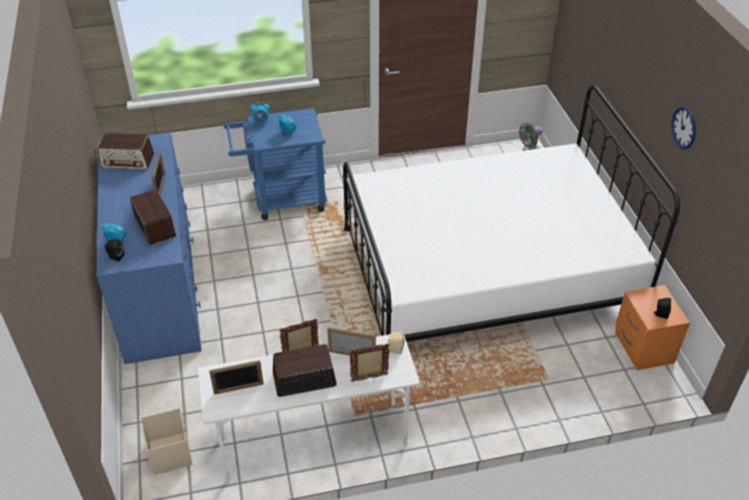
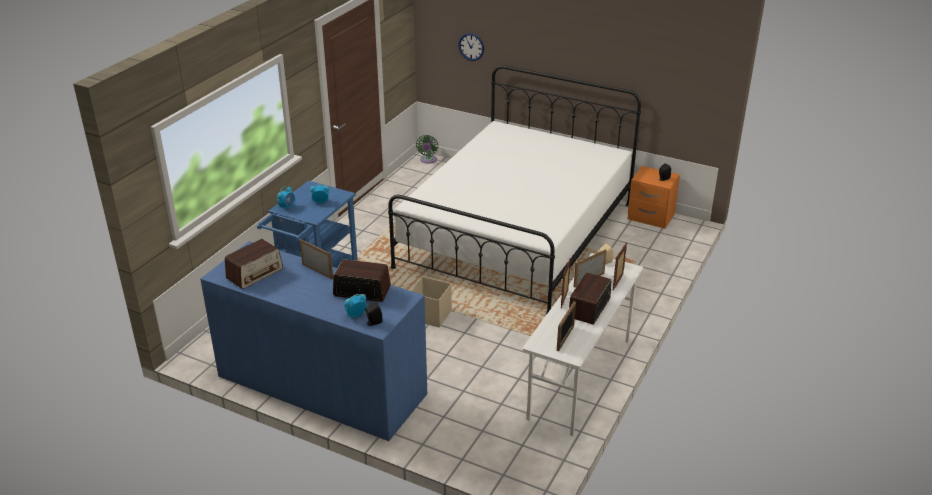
camera: 50 degrees left, 10 degrees down
(170, 453) = (514, 454): beige storage box -> beige storage box (430, 315)
(684, 127) = (619, 45): wall clock -> wall clock (471, 46)

